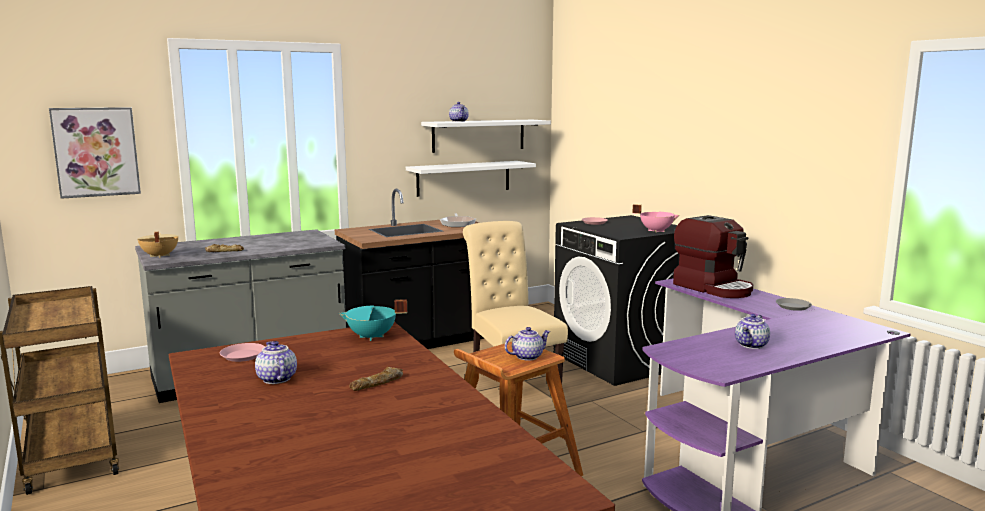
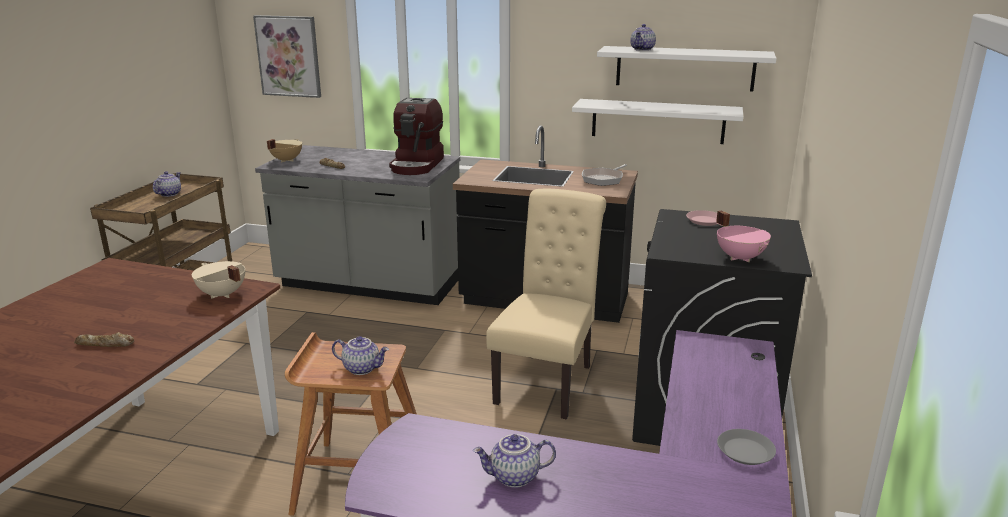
camera: 45 degrees right, 10 degrees up
(243, 355) = (125, 277): pink plate -> none
(275, 379) = (82, 309): teapot -> teapot (169, 194)
(372, 337) = (221, 295): turquoise cooking pot -> beige cooking pot
(714, 288) = (718, 371): coffee machine -> coffee machine (417, 165)

